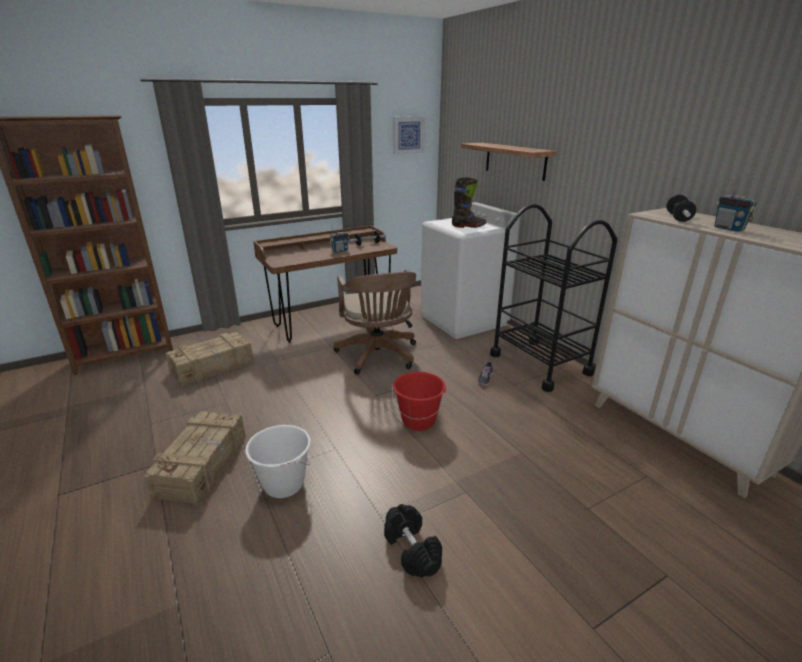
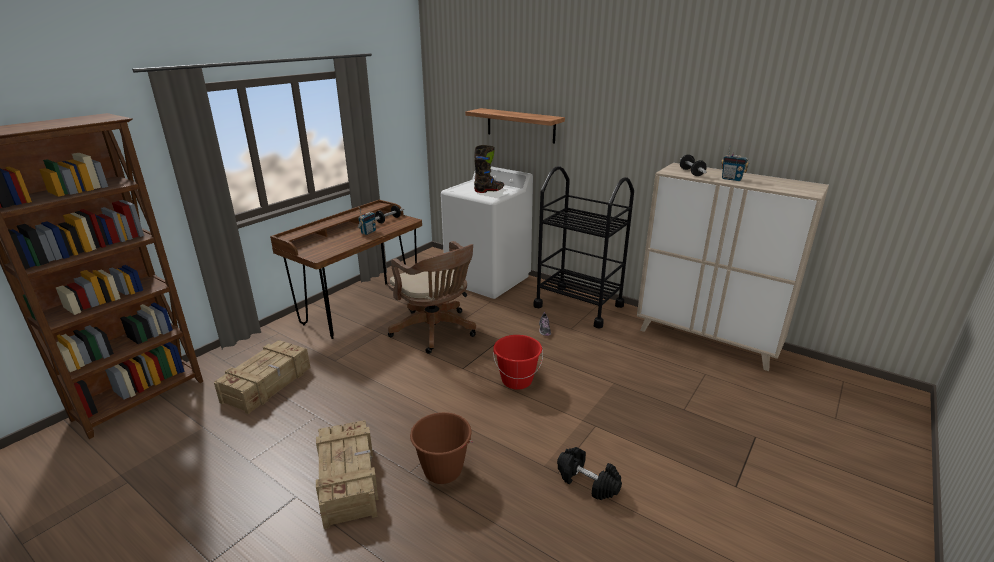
camera: 25 degrees left, 0 degrees up
(283, 484) = (443, 470): white bucket -> brown bucket
(408, 135) = (398, 102): picture -> none

